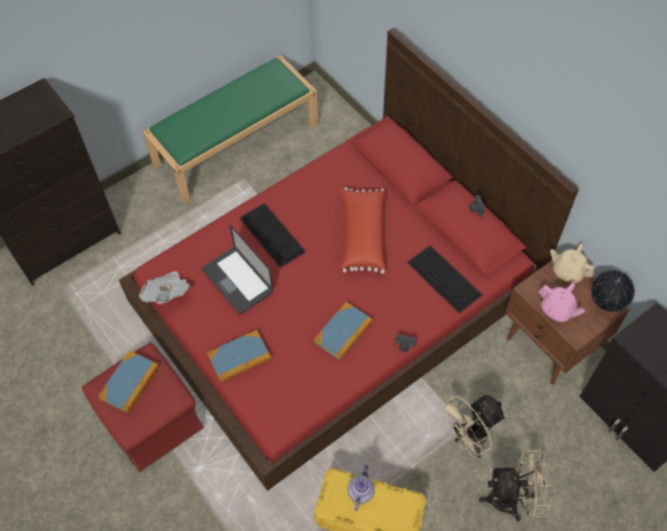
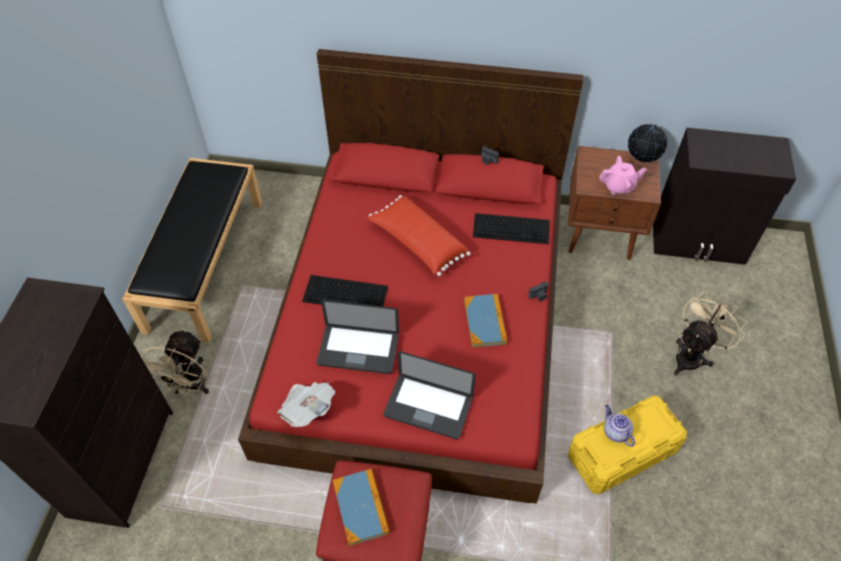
camera: 45 degrees left, 5 degrees down
(237, 143) = (205, 263): green bench -> black bench
(239, 357) = (428, 407): book -> laptop
(468, 438) = (622, 339): beige fan -> beige fan (189, 386)
(568, 272) = (596, 157): beige teapot -> none

